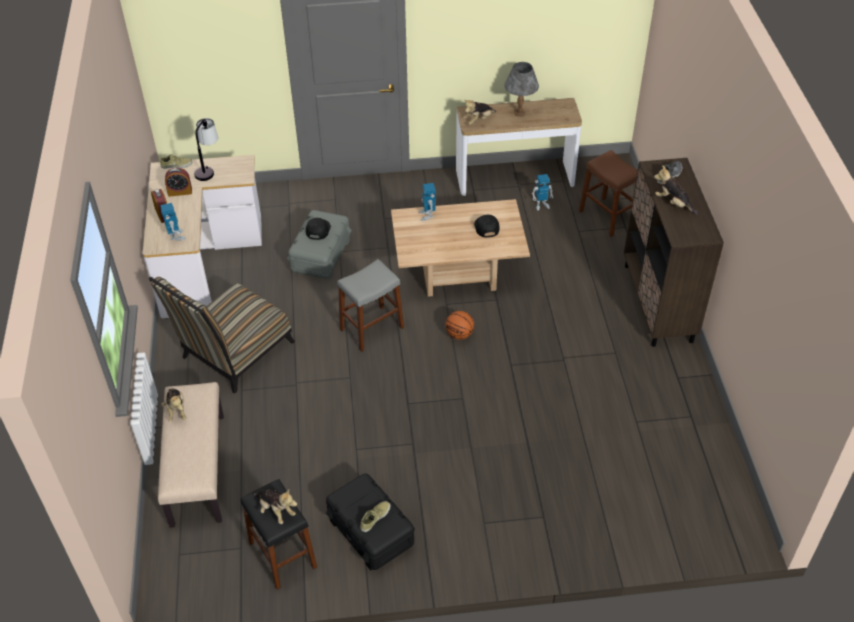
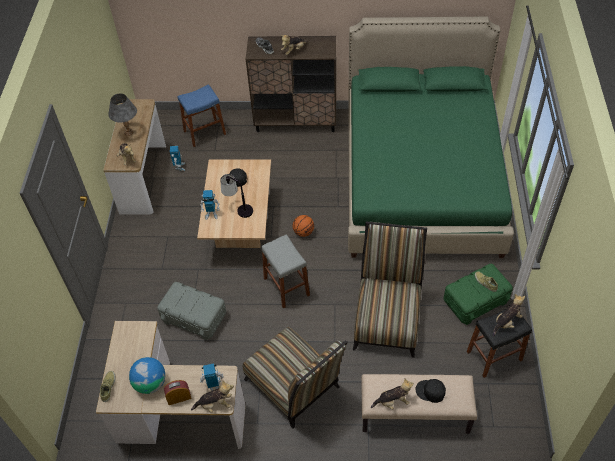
camera: 80 degrees left, 5 degrees up
(153, 241) = (215, 404): none -> plush toy
(180, 192) = (150, 383): alarm clock -> globe
(208, 169) = (123, 359): table lamp -> table lamp (238, 209)
(317, 230) = (186, 303): black cap -> black cap (430, 391)
(334, 432) = (387, 318): none -> chair
(370, 532) = (475, 301): black storage box -> green storage box
(586, 456) = (420, 178): none -> green bed
(607, 217) = (204, 132): brown stool -> blue stool

